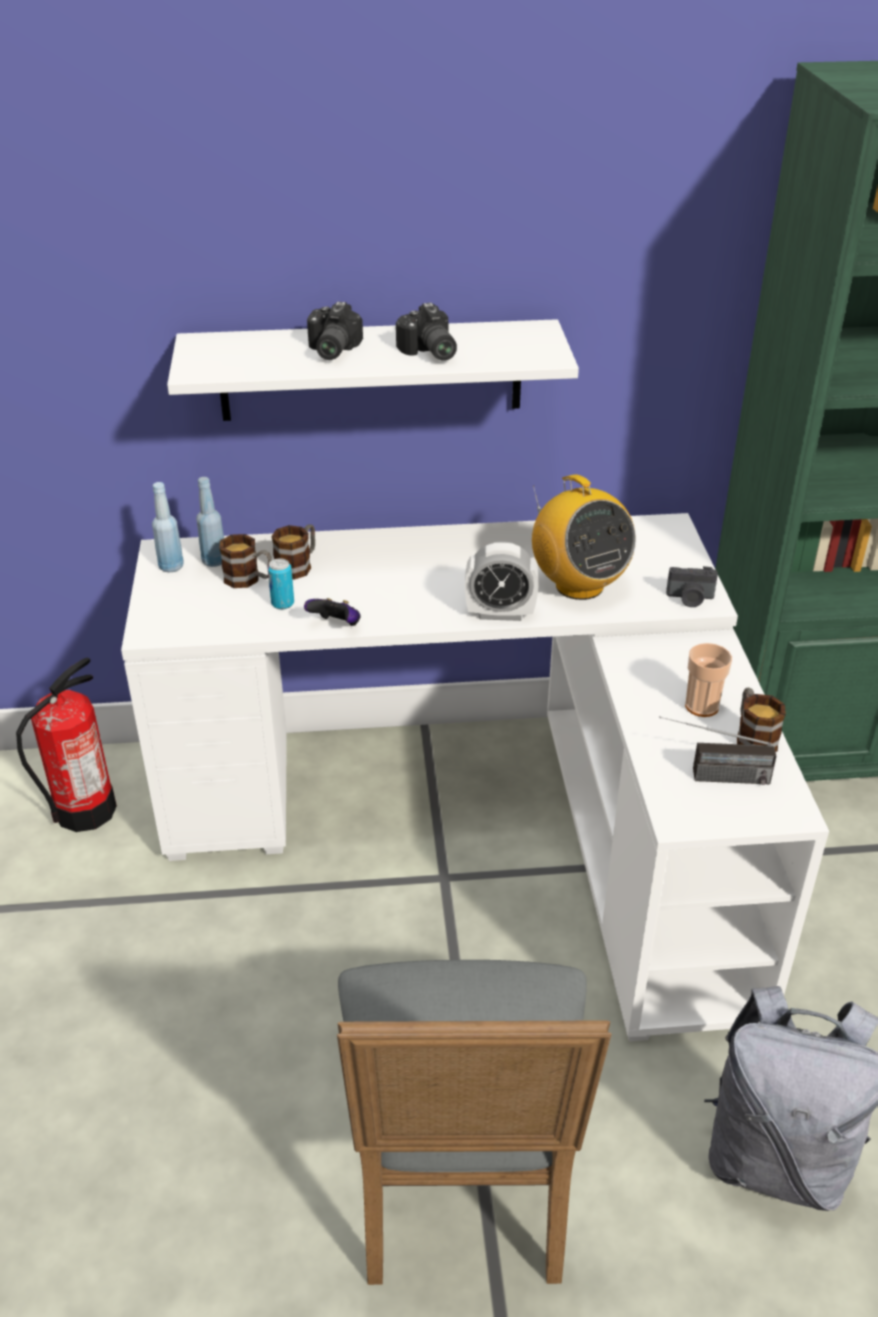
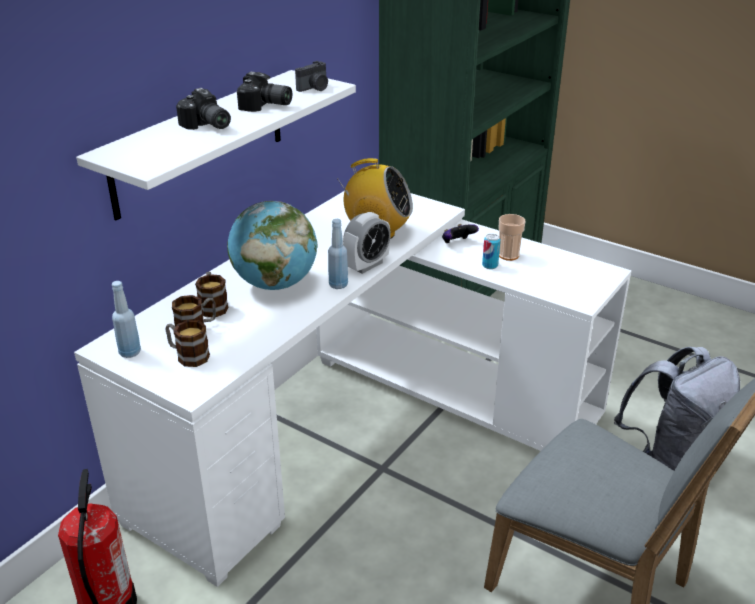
camera: 50 degrees left, 5 degrees down
(214, 561) = (153, 333): blue bottle -> blue bottle (338, 285)
(282, 603) = (243, 328): can -> can (490, 265)
(336, 626) = (297, 320): game controller -> game controller (457, 243)
(383, 578) = (275, 284): none -> globe
(690, 599) = (434, 212): camera -> camera (314, 88)
(710, 777) = (562, 279): radio -> none
(752, 737) = (547, 254): mug -> mug (188, 355)

